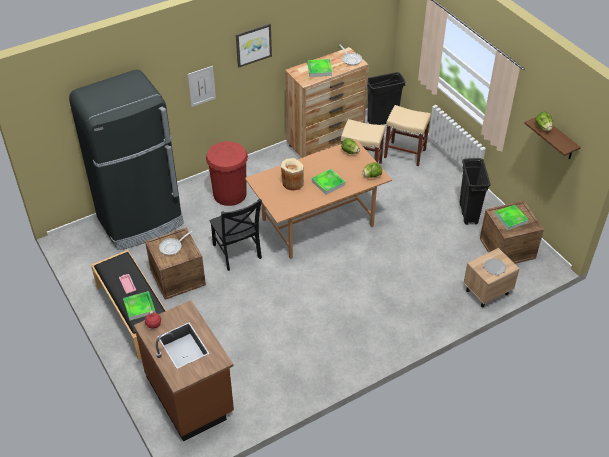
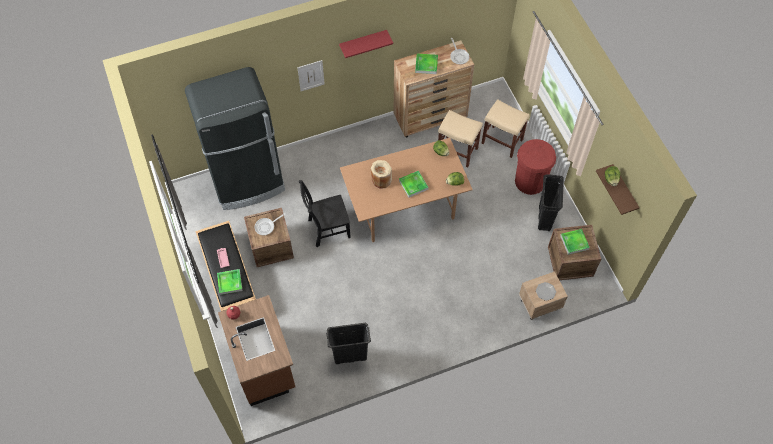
camera: 10 degrees right, 15 degrees up
(229, 194) = (331, 164): red trash can -> red trash can (530, 181)
(237, 253) = (327, 229): black chair -> black chair turned 90 degrees clockwise
(253, 45) = (363, 42): picture -> red shelf
(382, 121) = (489, 100): black trash can -> black trash can (350, 356)

